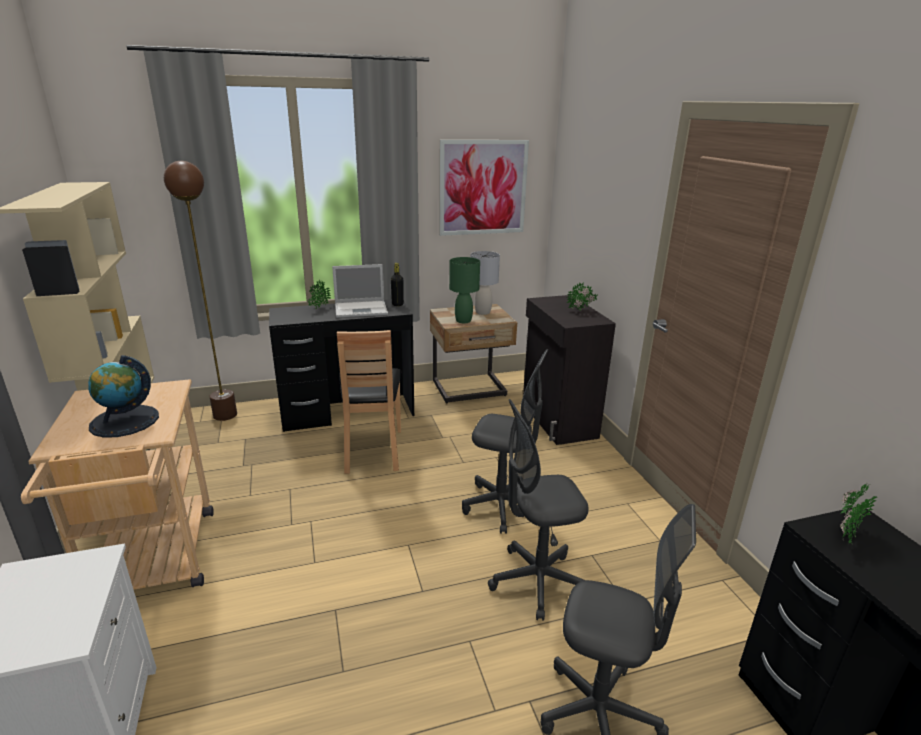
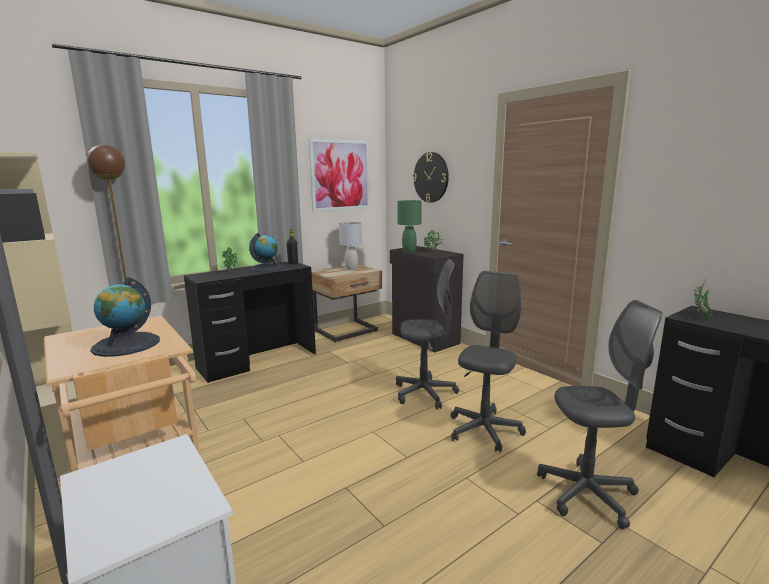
camera: 20 degrees left, 10 degrees down
(362, 309) = (267, 268): laptop -> globe
(372, 450) = (297, 380): brown chair -> none
(463, 321) = (342, 274): green table lamp -> green table lamp (409, 251)
(536, 581) = (484, 430): grey office chair -> grey office chair turned 150 degrees clockwise
(596, 205) = (431, 177): none -> wall clock

